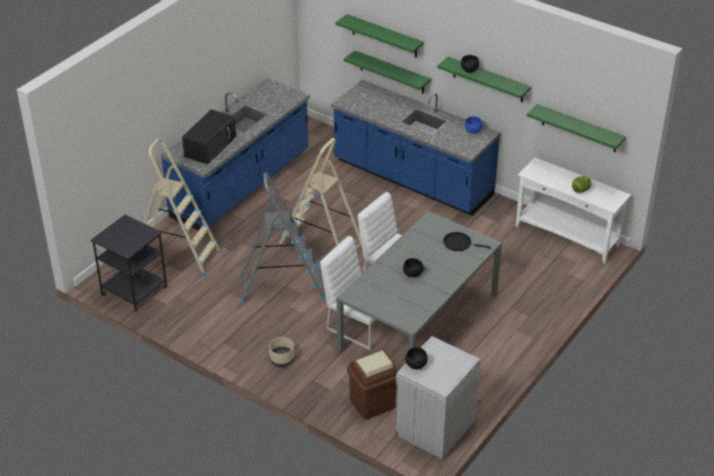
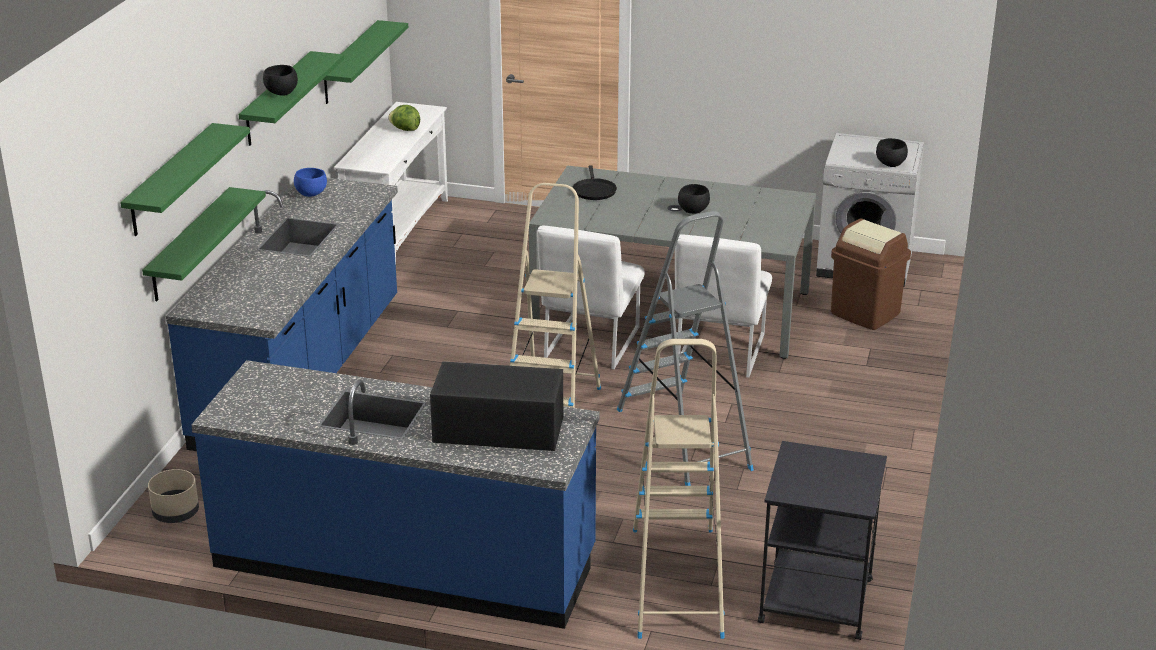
camera: 110 degrees left, 10 degrees down
(282, 359) = (848, 400): beige planter -> beige planter (175, 513)

